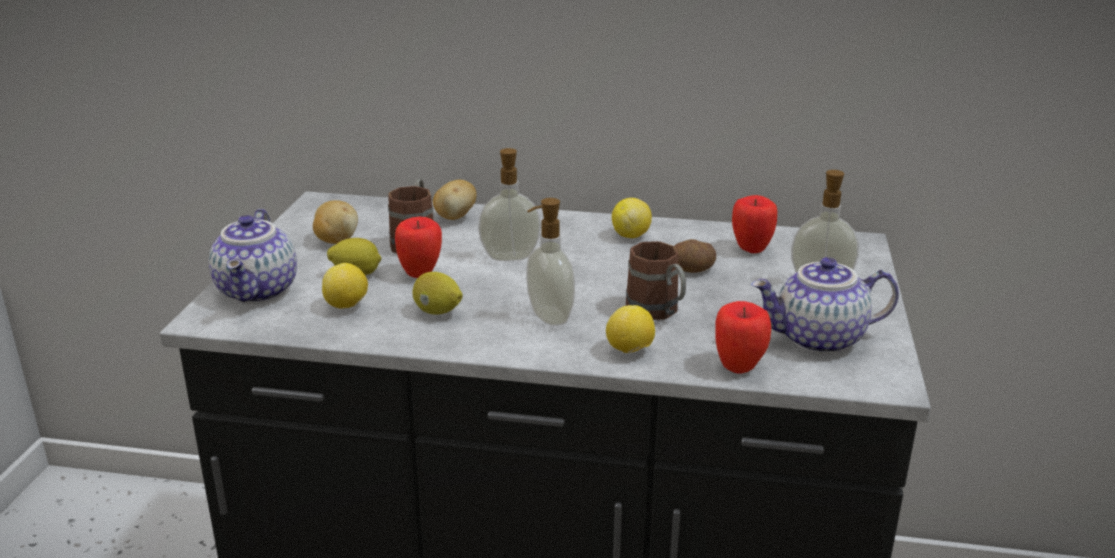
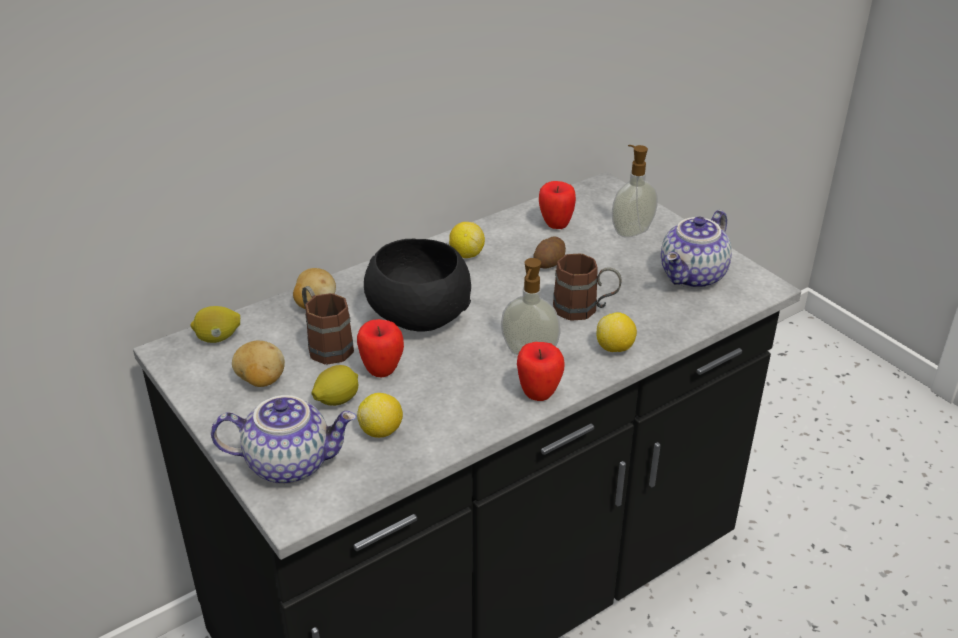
camera: 45 degrees left, 10 degrees up
(259, 292) = (290, 462): teapot -> teapot turned 45 degrees counterclockwise
(437, 312) = (453, 395): lemon -> lemon (218, 338)
(510, 256) = (417, 318): soap dispenser -> black bowl
(739, 367) = (685, 322): apple -> apple (539, 393)

